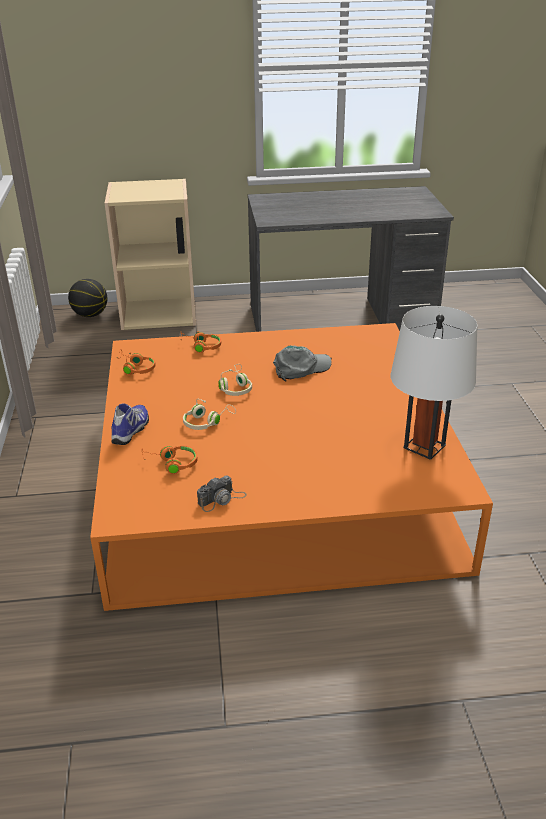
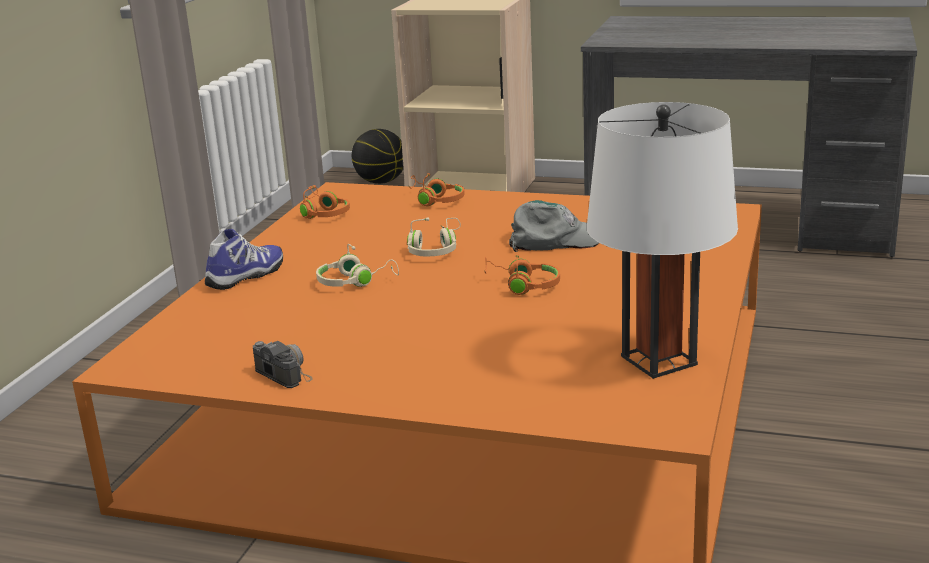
camera: 25 degrees right, 10 degrees down
(171, 464) = (258, 320): orange headphones -> orange headphones (522, 285)
(222, 499) = (282, 371): camera -> camera turned 120 degrees counterclockwise

